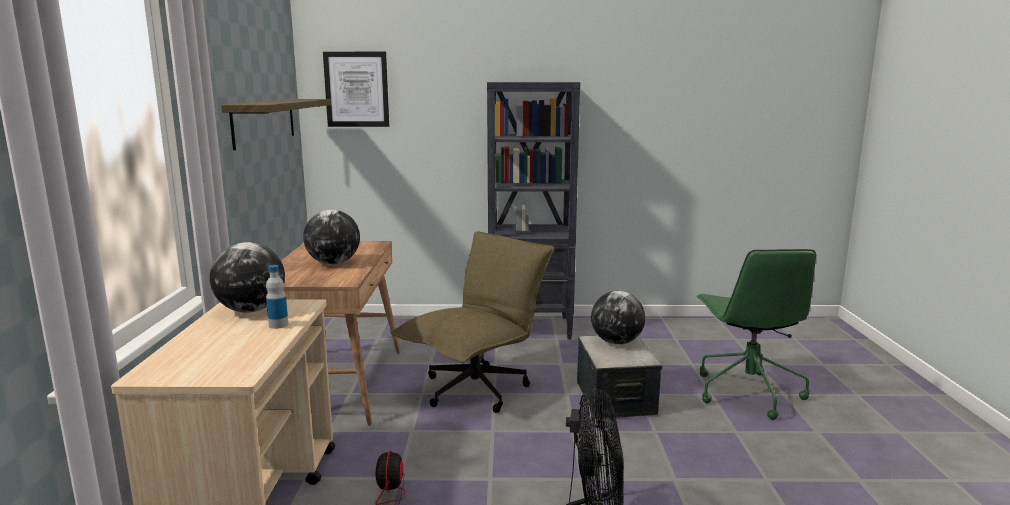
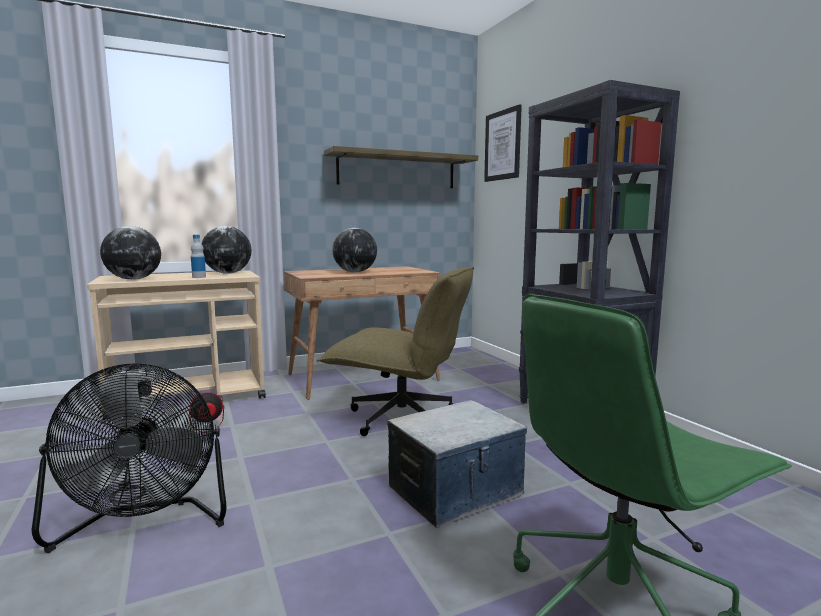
camera: 65 degrees right, 5 degrees down
(616, 342) = (479, 418): globe -> globe (134, 279)

